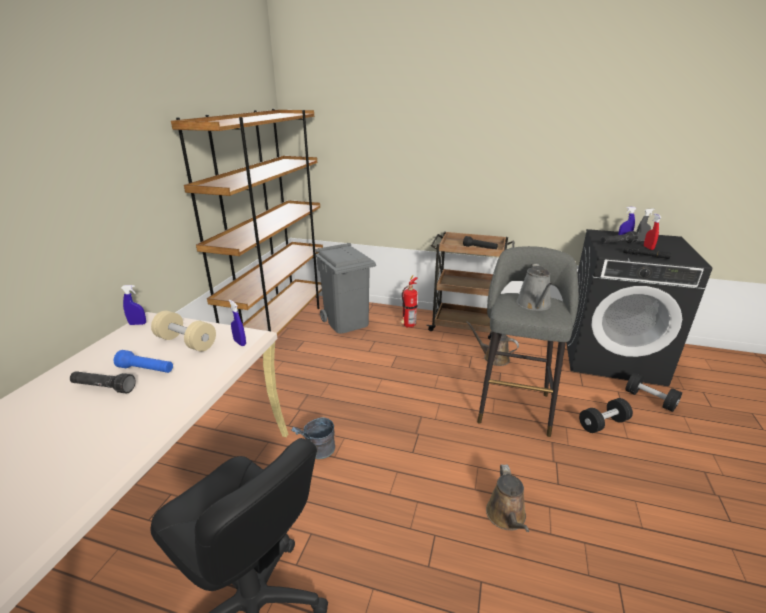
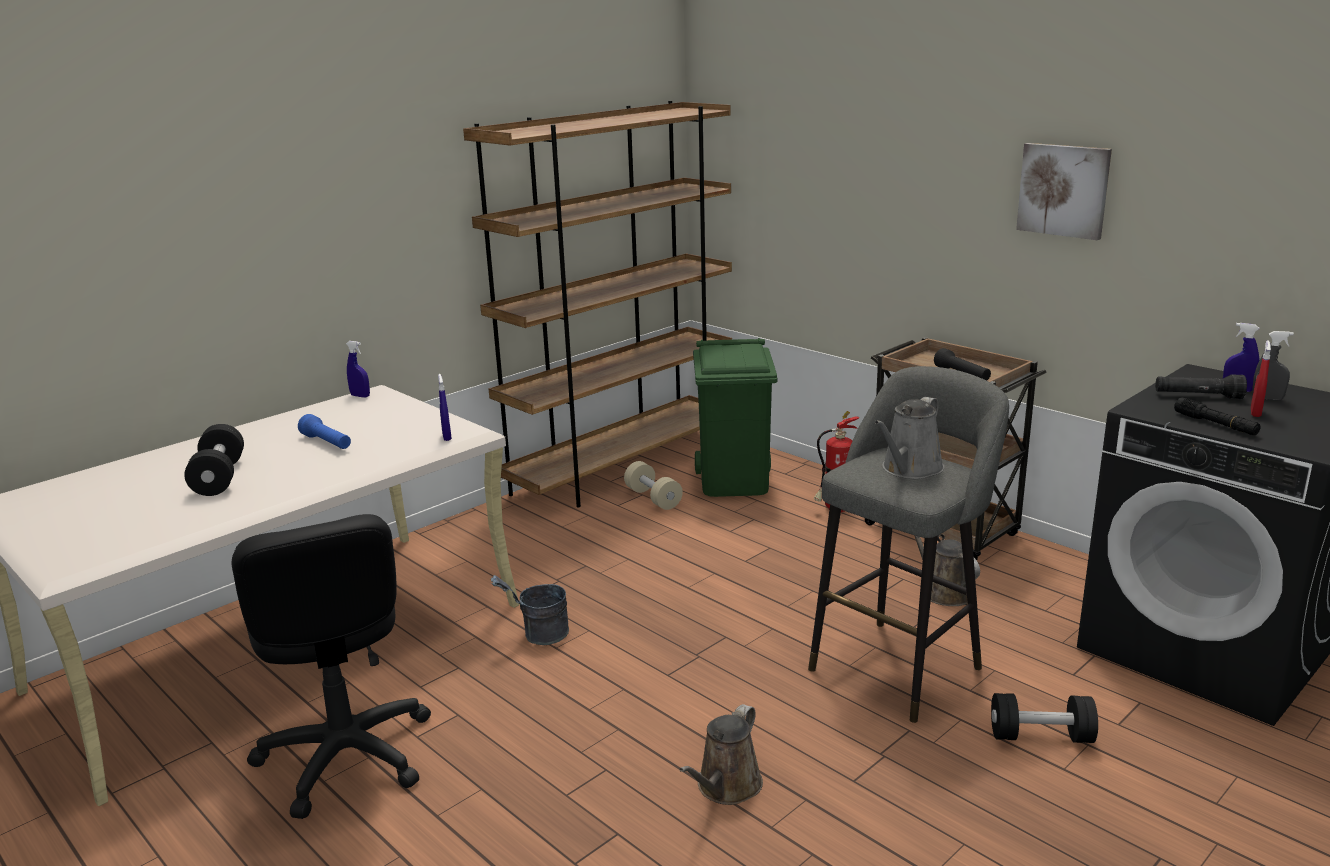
camera: 30 degrees right, 5 degrees down
(104, 388) = (275, 451): black flashlight -> none
(186, 342) = (391, 425): beige dumbbell -> beige dumbbell (653, 498)
(347, 322) = (734, 482): grey trash can -> green trash can
(521, 149) = (1064, 190): none -> picture
(650, 400) = (1195, 733): black dumbbell -> black dumbbell (219, 478)

